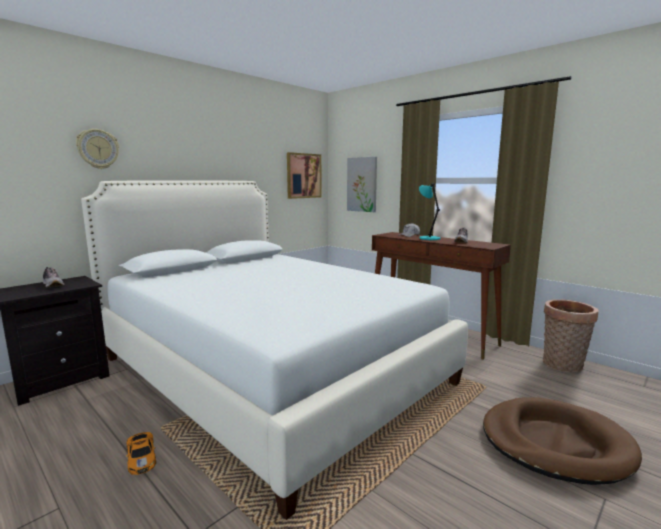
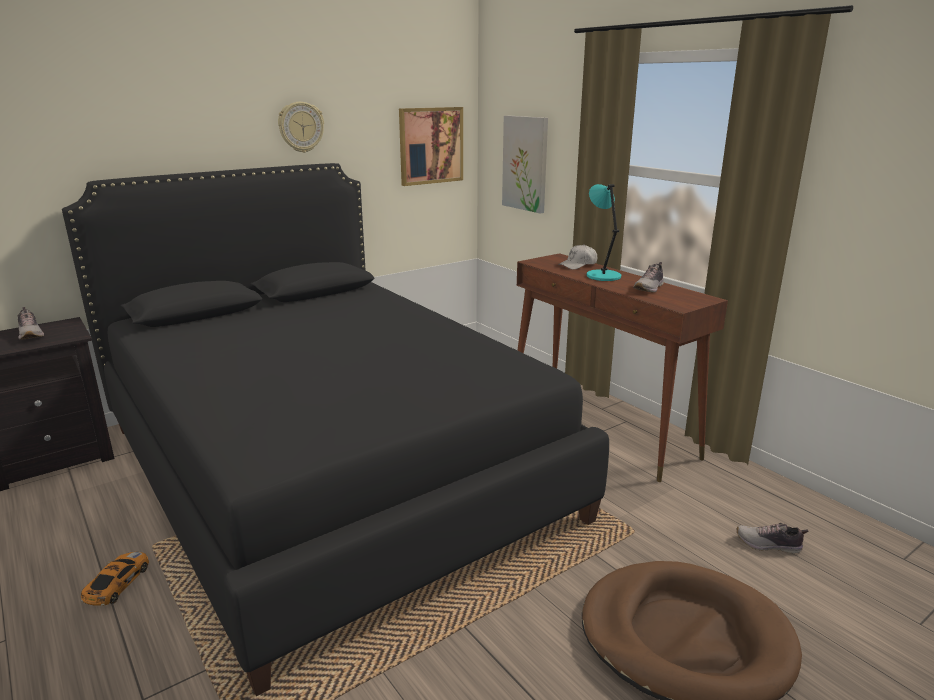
camera: 10 degrees right, 10 degrees up
(98, 149) = (83, 131): wall clock -> wall clock (301, 127)
(141, 456) = (117, 584): toy car -> toy car turned 150 degrees counterclockwise
(271, 370) = (329, 469): white bed -> black bed
(563, 366) = (786, 507): basket -> none
(567, 386) = (769, 545): none -> shoe

